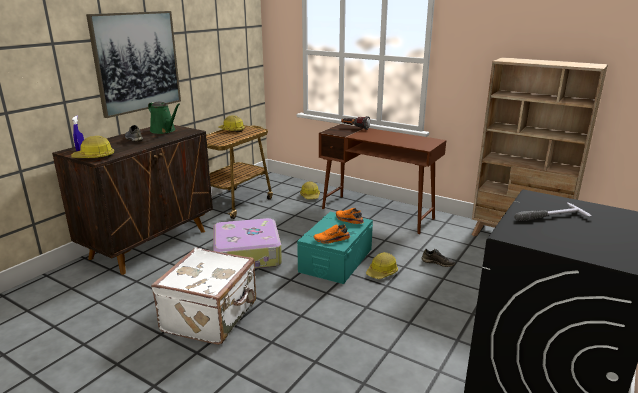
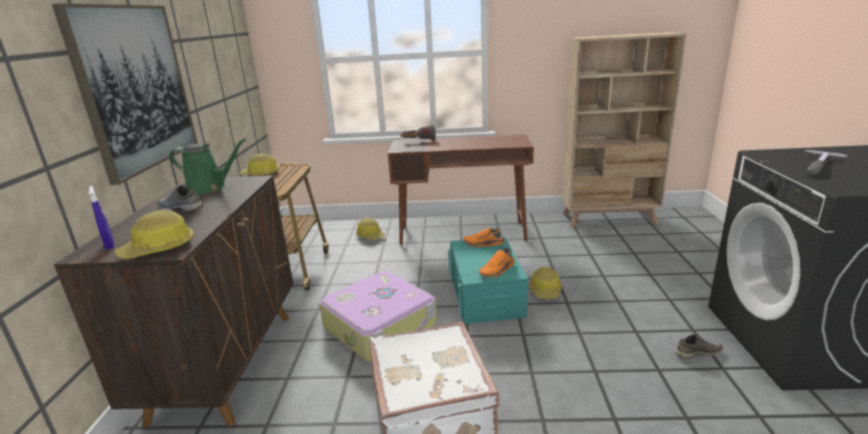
camera: 30 degrees left, 0 degrees up
(438, 263) = (579, 262): grey shoe -> grey shoe (697, 352)

